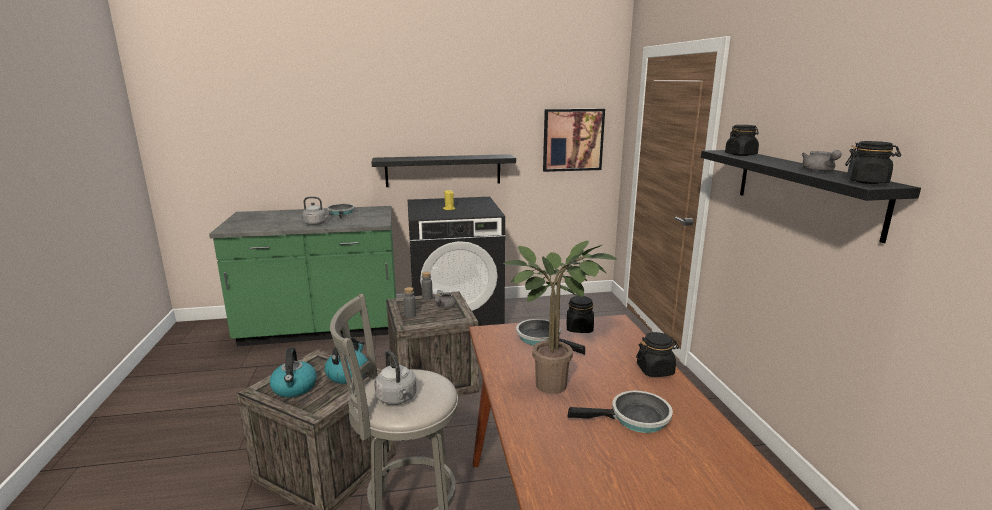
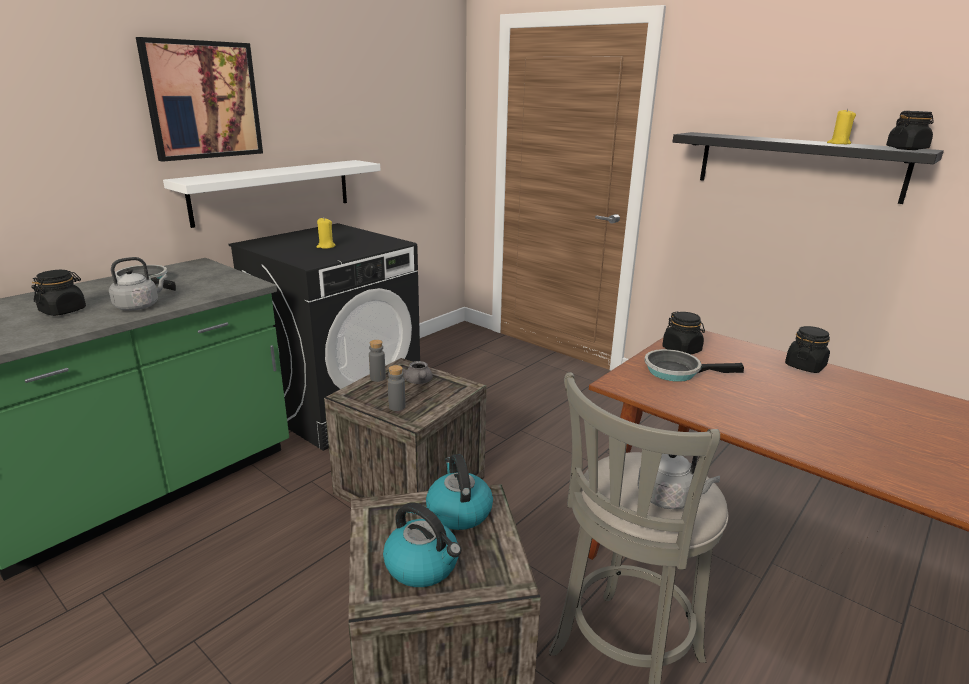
camera: 40 degrees left, 5 degrees up
(443, 170) = (273, 191): black shelf -> white shelf
(555, 383) = (777, 409): potted plant -> none
(573, 140) = (420, 136): picture -> picture (203, 100)
(635, 418) = (880, 413): frying pan -> none
(740, 154) = (722, 135): black jar -> black jar (63, 311)
(819, 170) = (838, 143): grey teapot -> yellow candle

